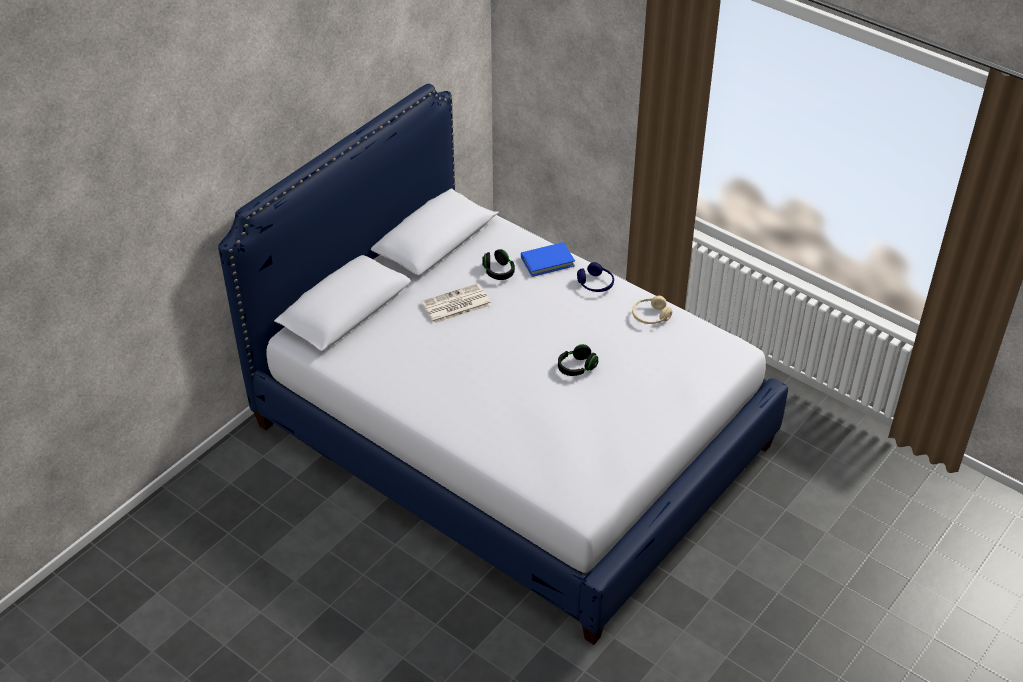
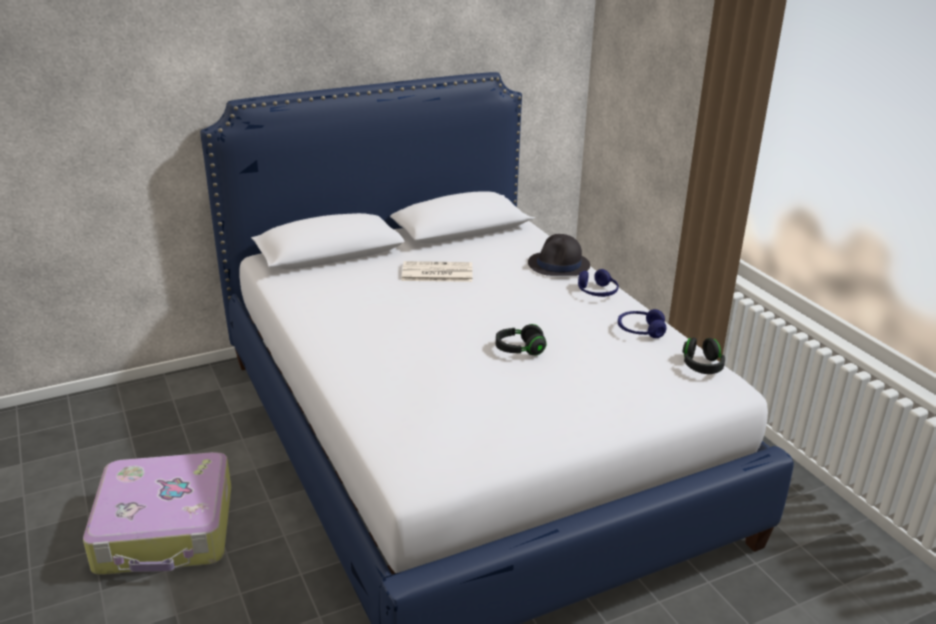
camera: 25 degrees right, 15 degrees down
(336, 600) = (166, 530): none -> suitcase
(498, 272) = (502, 261): black headphones -> black headphones (701, 366)
(547, 261) = (559, 265): blue book -> black hat
(650, 316) = (640, 331): beige headphones -> blue headphones

